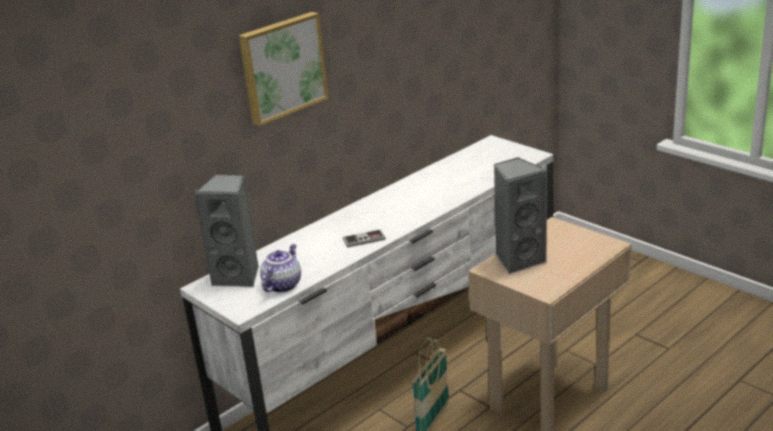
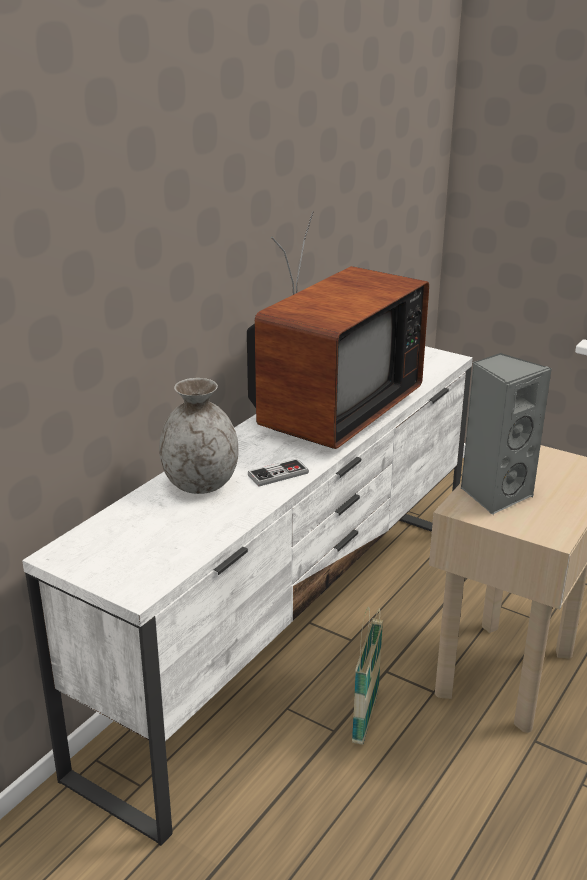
camera: 15 degrees left, 0 degrees up
(239, 276) = (112, 537): grey speaker -> none
(282, 67) = (165, 223): picture -> none
(282, 285) = (185, 546): teapot -> none
(308, 244) = (200, 484): none -> grey vase
(421, 195) = (329, 412): none -> television

